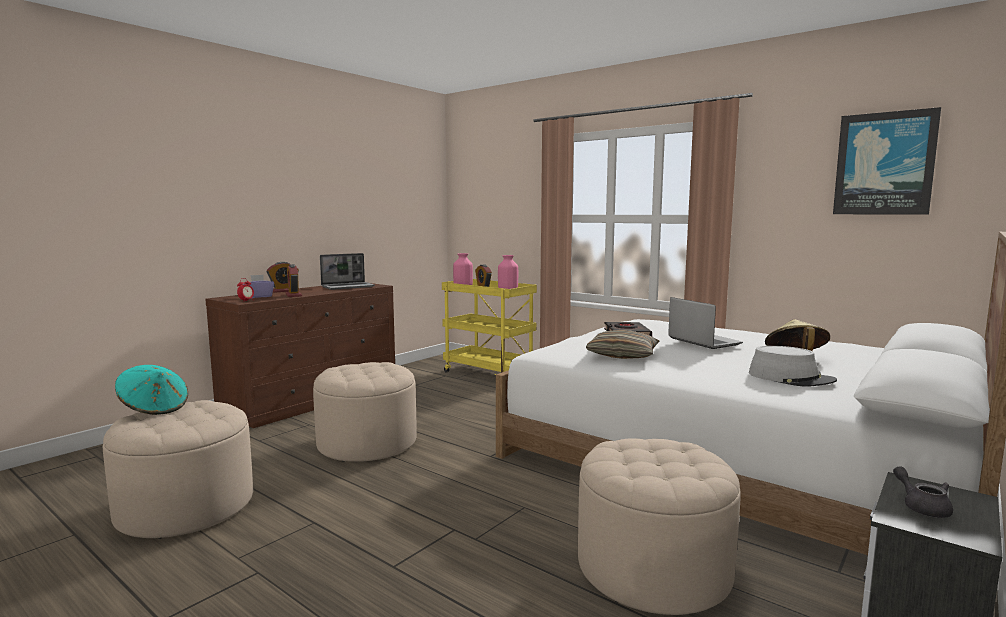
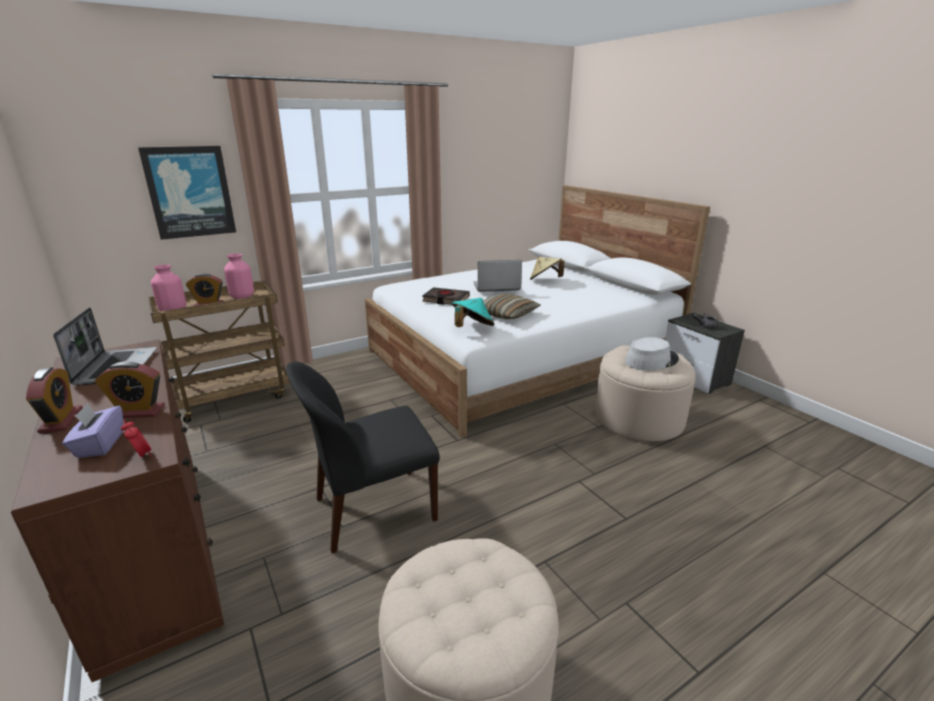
camera: 70 degrees left, 15 degrees up
(154, 409) = (419, 629): turquoise hat -> turquoise hat (472, 328)
(367, 443) = (372, 509): beige ottoman -> black chair
(489, 374) = (235, 397): yellow cart -> brown cart
(791, 378) = (584, 292): grey hat -> grey hat (651, 360)
(884, 164) = (513, 145): picture -> picture (190, 192)

